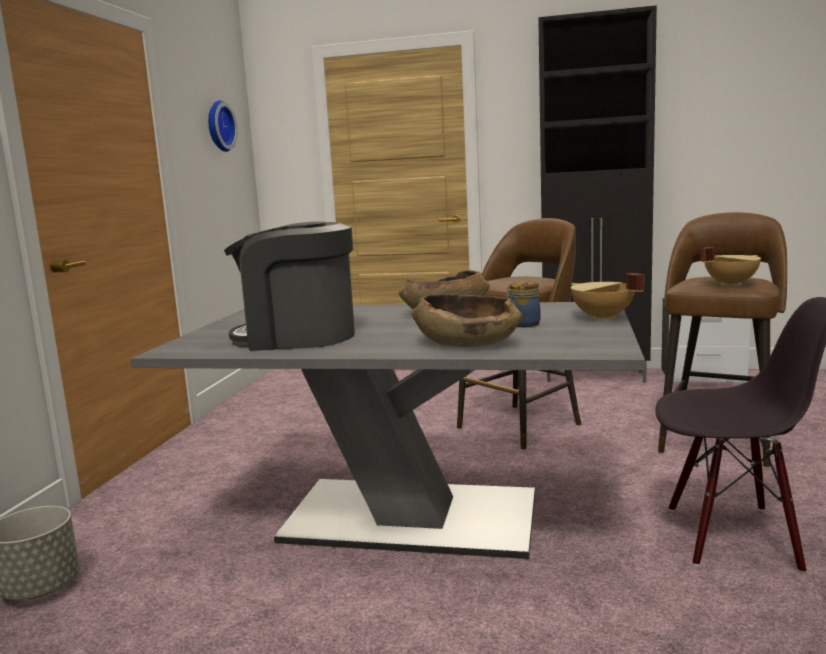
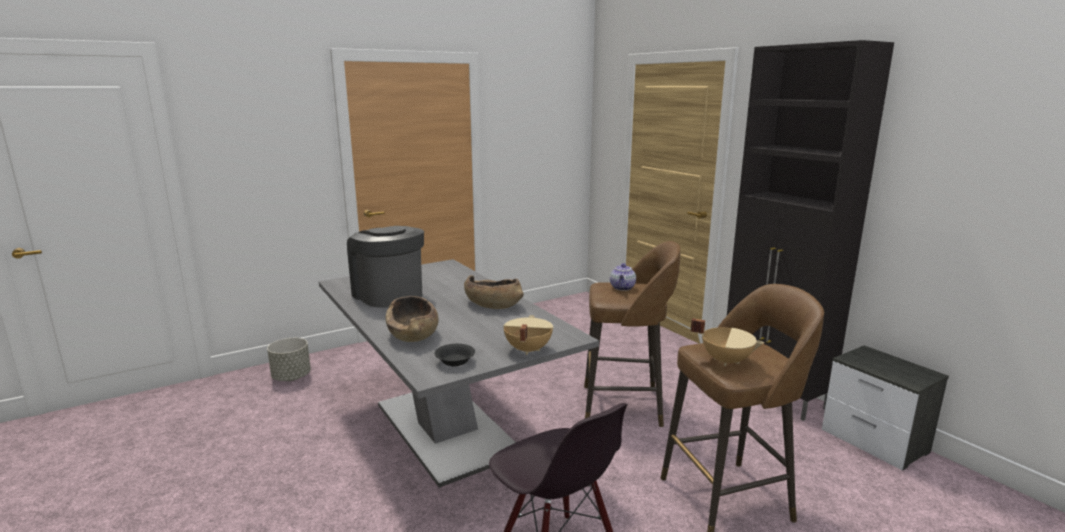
camera: 45 degrees right, 5 degrees up
(218, 126) = (546, 117): wall clock -> none
(507, 280) = (622, 288): none -> teapot
(523, 324) = (479, 334): jar -> none
(586, 339) = (454, 362): none -> black bowl

